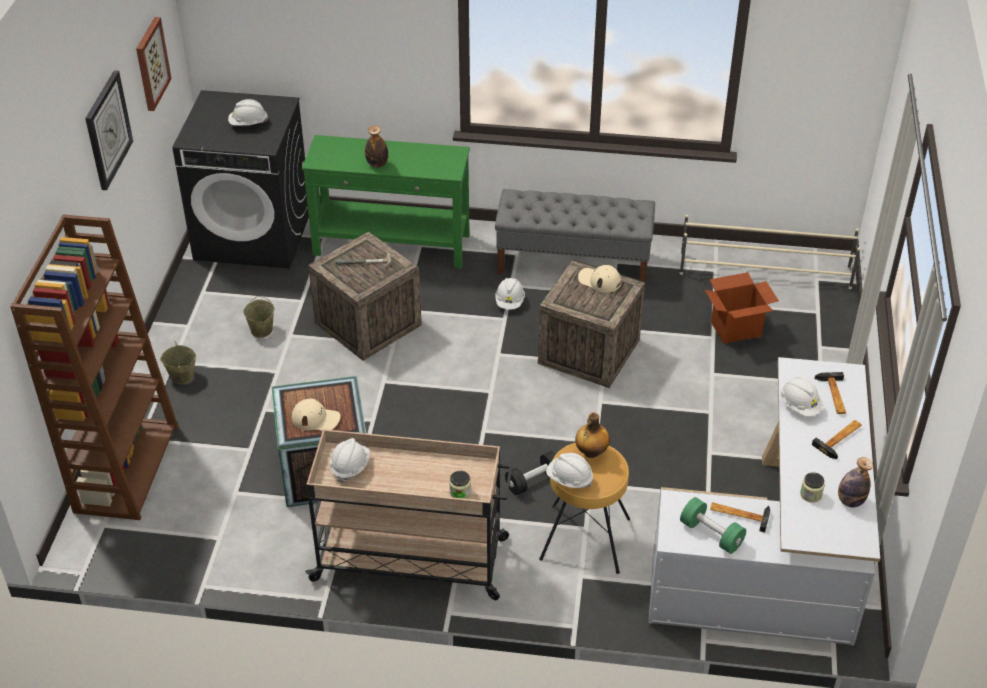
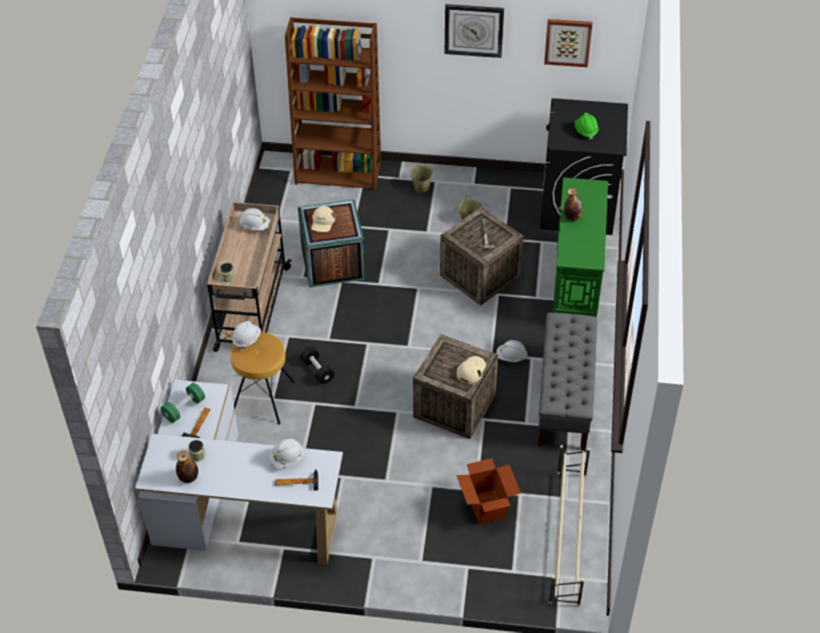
camera: 90 degrees right, 5 degrees up
(248, 124) = (585, 131): white hard hat -> green hard hat
(591, 452) = (270, 351): bottle -> none
(841, 439) = (250, 480): hammer -> none

